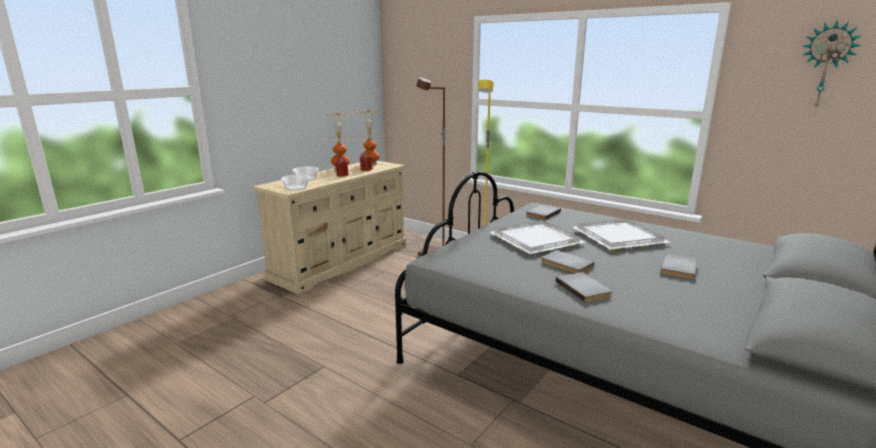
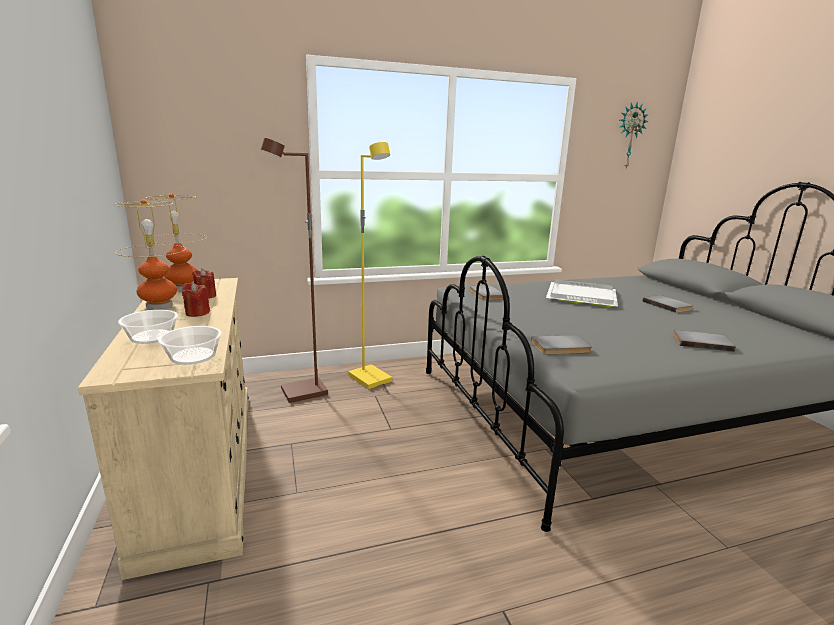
camera: 55 degrees left, 0 degrees up
(534, 239) = (559, 319): white tray -> none
(565, 264) = (637, 330): grey book -> grey book (561, 348)

